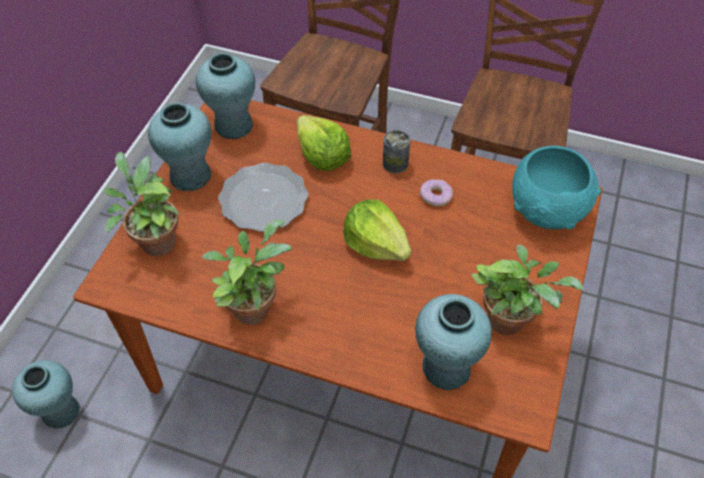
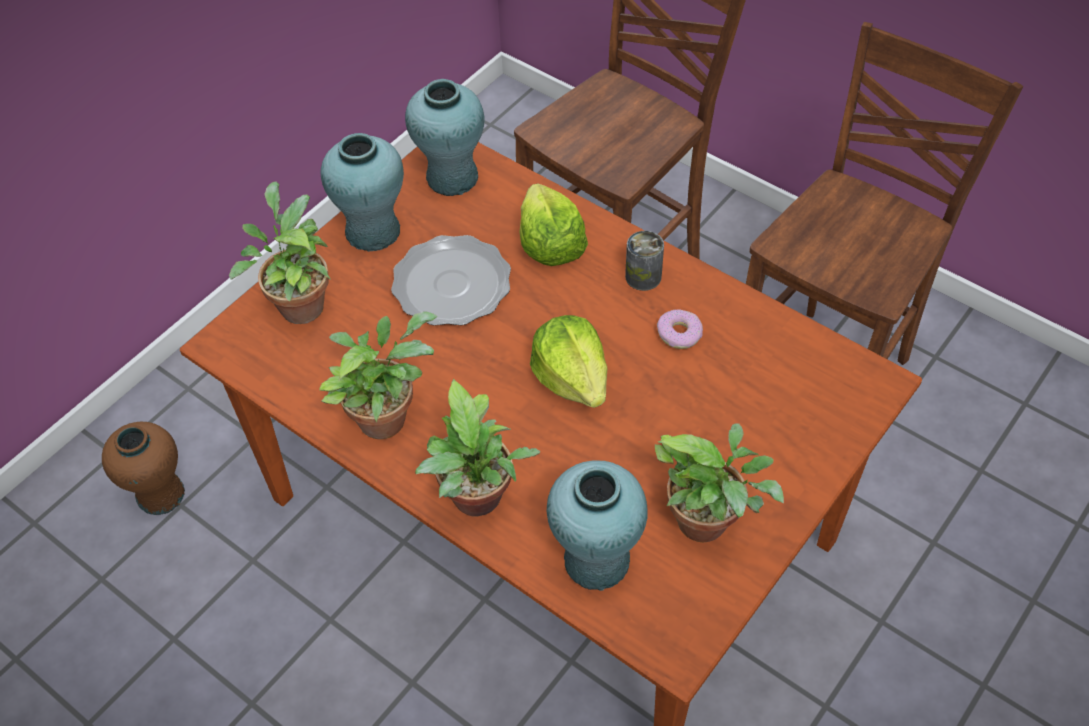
camera: 20 degrees right, 0 degrees up
(60, 411) = (160, 495): turquoise vase -> brown vase
(346, 350) = (478, 502): none -> potted plant
(548, 211) = (827, 392): turquoise bowl -> none

